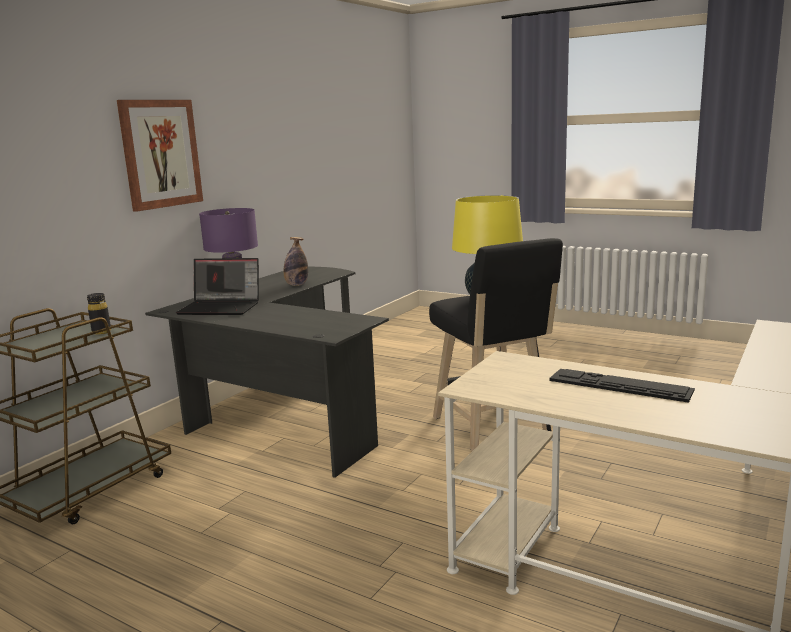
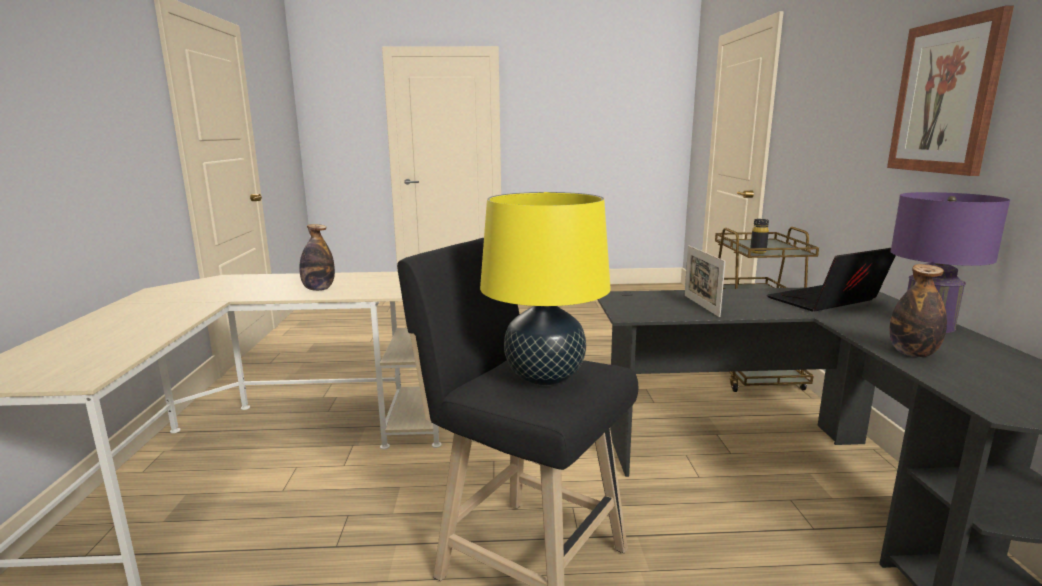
camera: 145 degrees right, 0 degrees up
(301, 318) = (701, 305): none -> picture frame
(620, 385) = (318, 289): keyboard -> bottle

